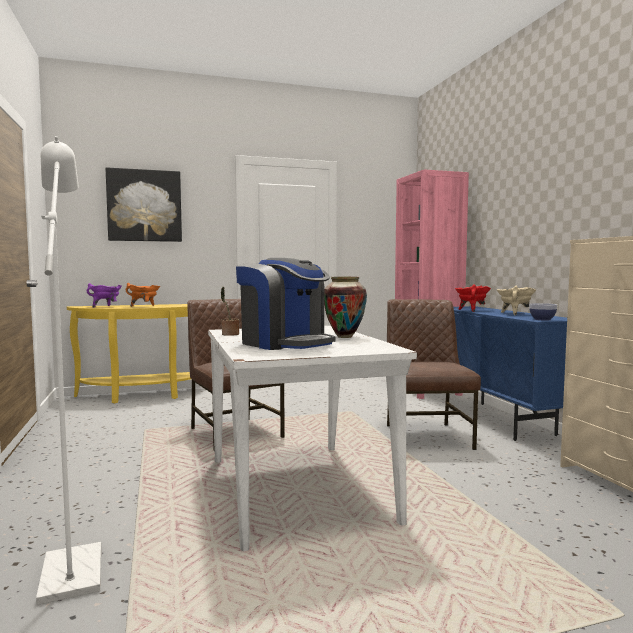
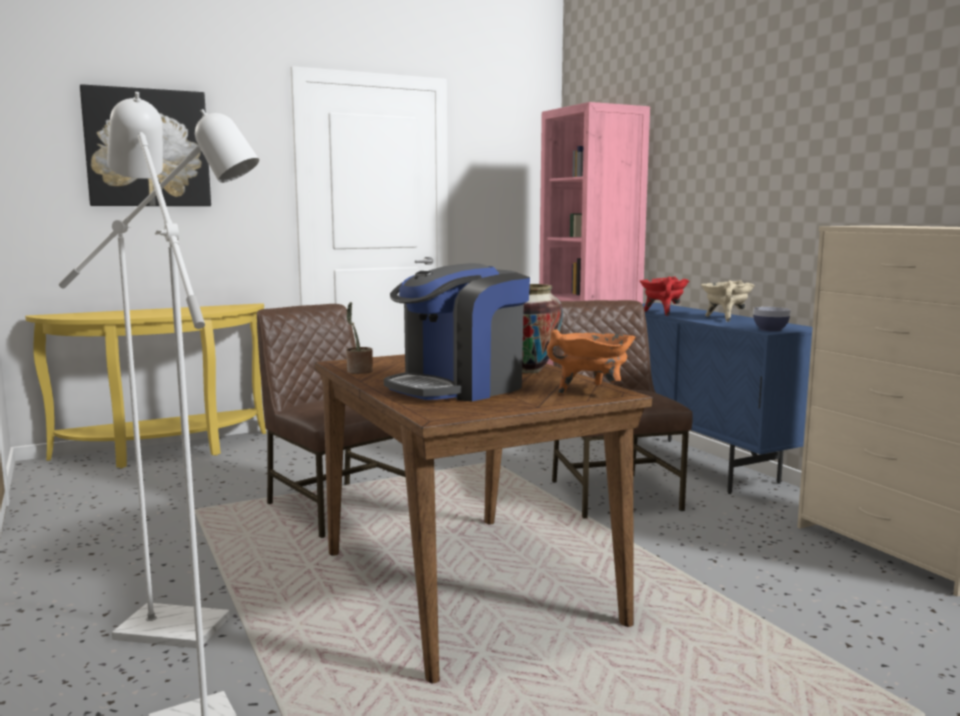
camera: 10 degrees left, 5 degrees up
(104, 501) = (191, 629): none -> white floor lamp
(106, 307) = (96, 315): purple cooking pot -> none
(144, 306) = (160, 313): orange cooking pot -> orange cooking pot (592, 391)
(285, 343) = (459, 387): coffee machine -> coffee machine turned 105 degrees clockwise
(298, 489) = (468, 587): white dining table -> brown dining table

